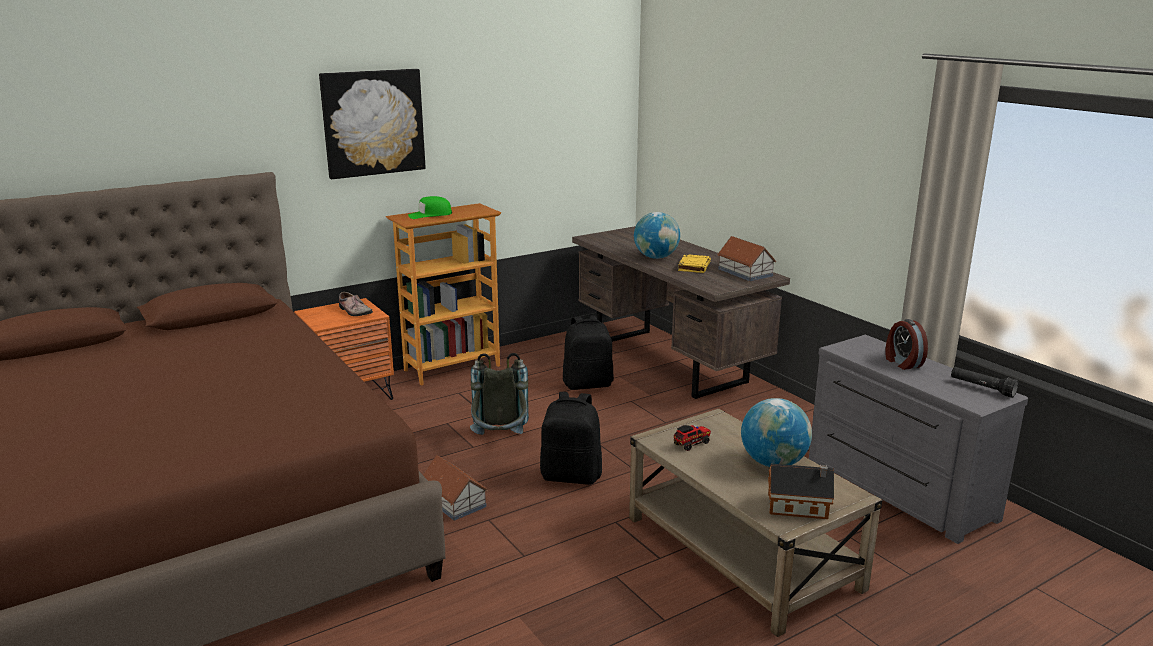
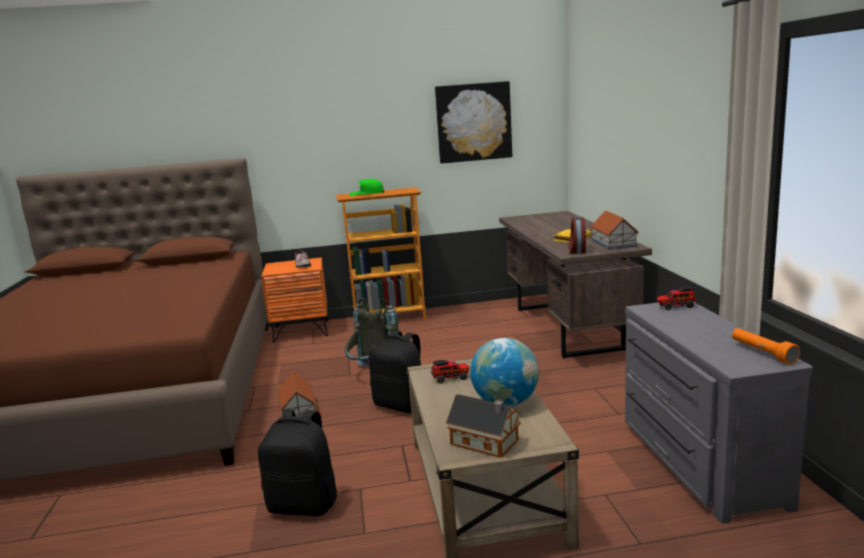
camera: 25 degrees right, 5 degrees down
(373, 123) = (325, 122): picture -> picture (473, 122)
(588, 384) = (481, 339): black backpack -> black backpack (304, 505)
(656, 257) = (548, 231): globe -> none
(864, 345) = (675, 307): none -> toy truck
(902, 363) = (697, 324): alarm clock -> alarm clock (576, 250)
(982, 388) = (762, 353): black flashlight -> orange flashlight

